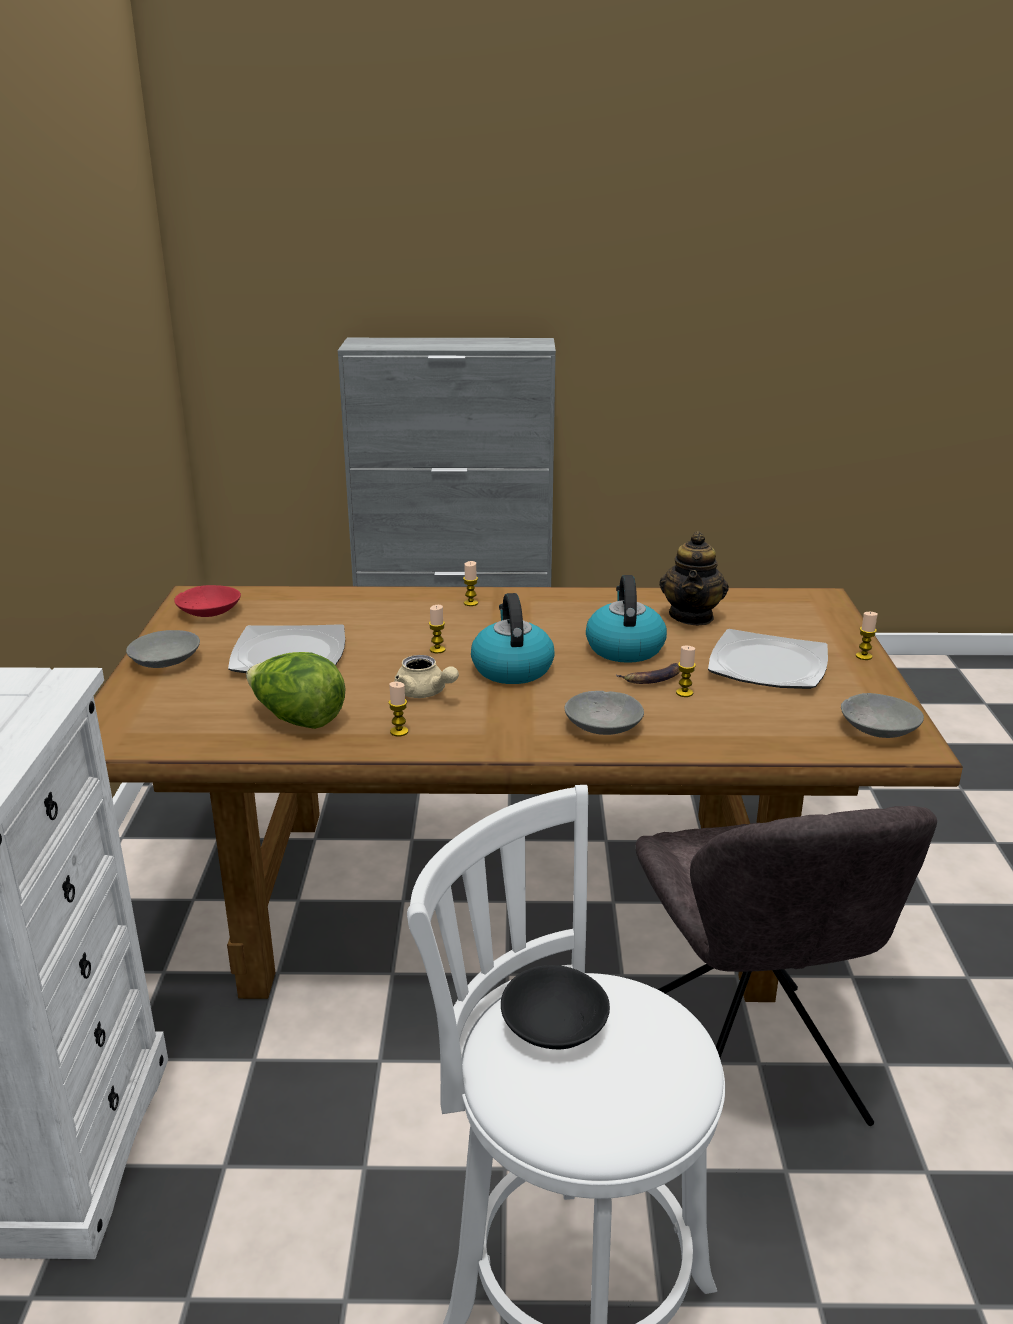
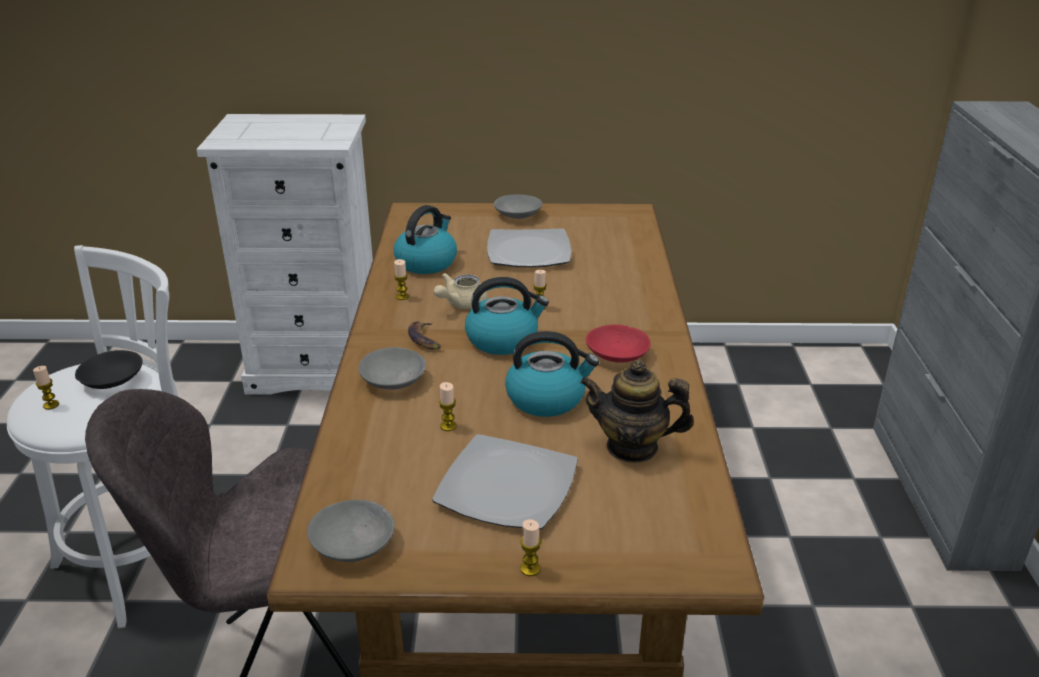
camera: 90 degrees right, 5 degrees up
(209, 611) = (603, 219): red bowl -> red bowl (618, 354)
(297, 719) = (426, 262): lettuce -> kettle
(470, 603) = (642, 319): candle -> candle (51, 405)
(652, 678) = (480, 410): banana -> banana (425, 339)

